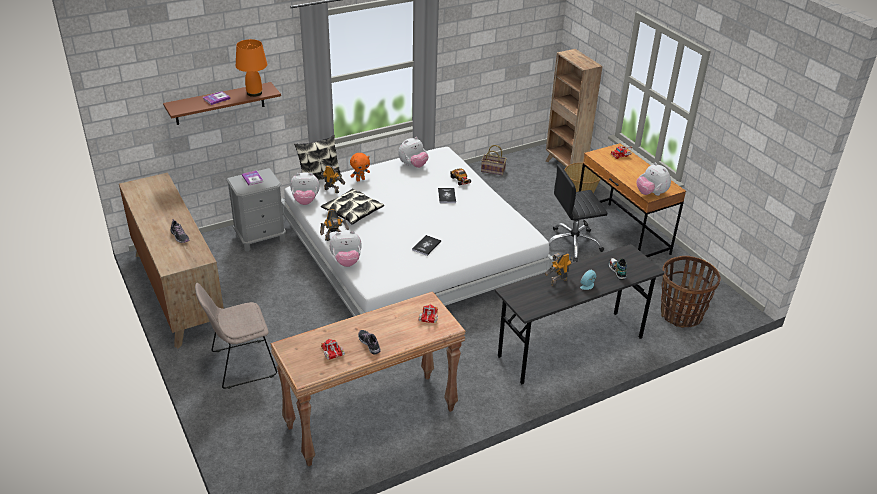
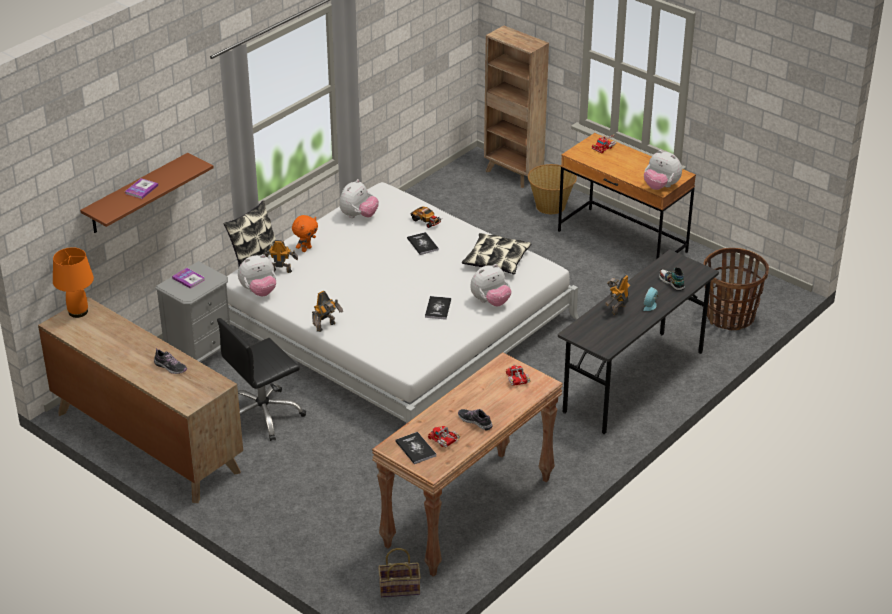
camera: 20 degrees left, 0 degrees up
(241, 364) = (285, 499): beige chair -> none
(254, 93) = (181, 172): orange table lamp -> orange table lamp (78, 312)
(304, 353) = (415, 449): none -> book
(346, 262) = (359, 349): plush toy -> plush toy (490, 302)
(352, 212) = (325, 290): pillow -> pillow (496, 260)
(493, 170) = (430, 198): basket -> basket (400, 588)
(573, 244) = (574, 267): black office chair -> black office chair (263, 415)

